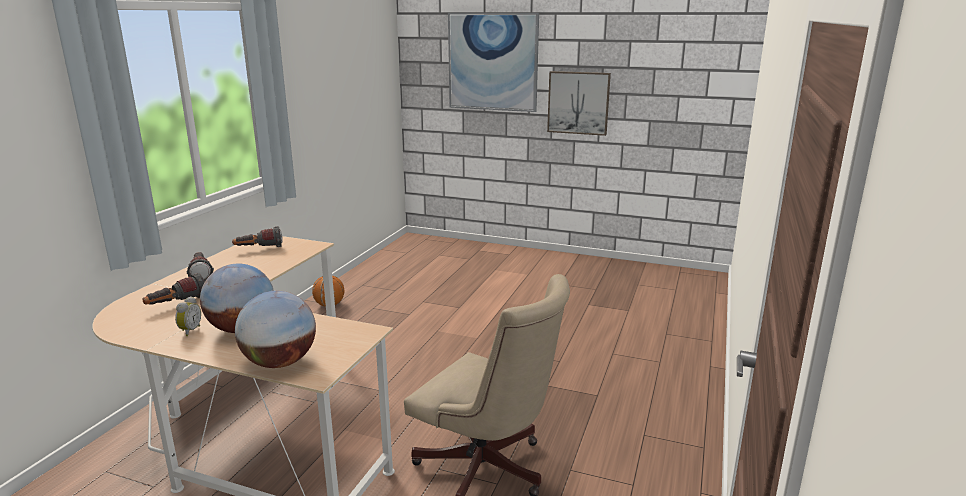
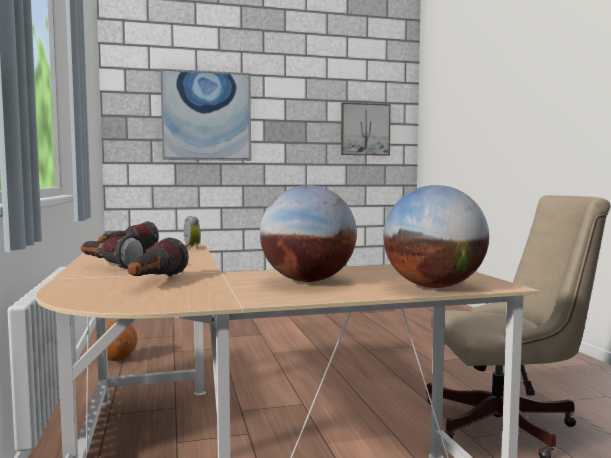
camera: 35 degrees left, 15 degrees down
(189, 331) = (247, 290): alarm clock -> alarm clock (190, 248)
(578, 103) = (288, 151): picture -> picture (365, 129)

